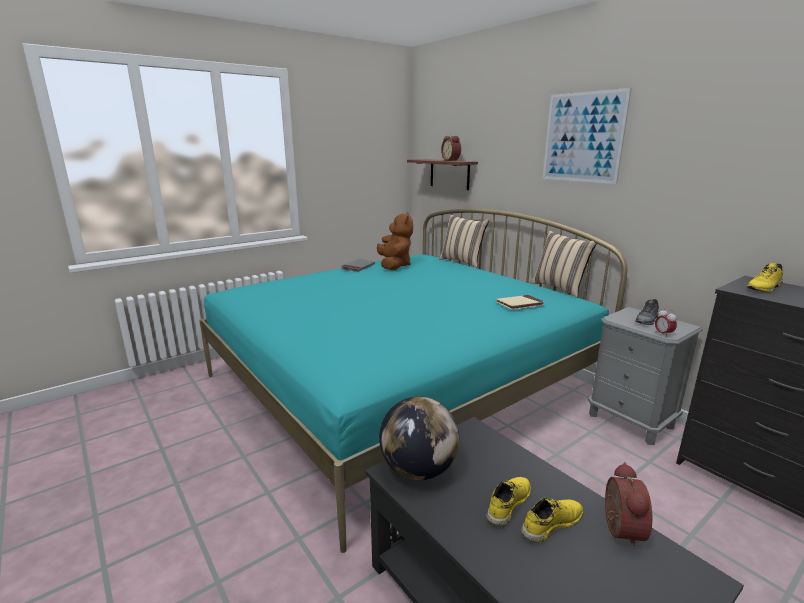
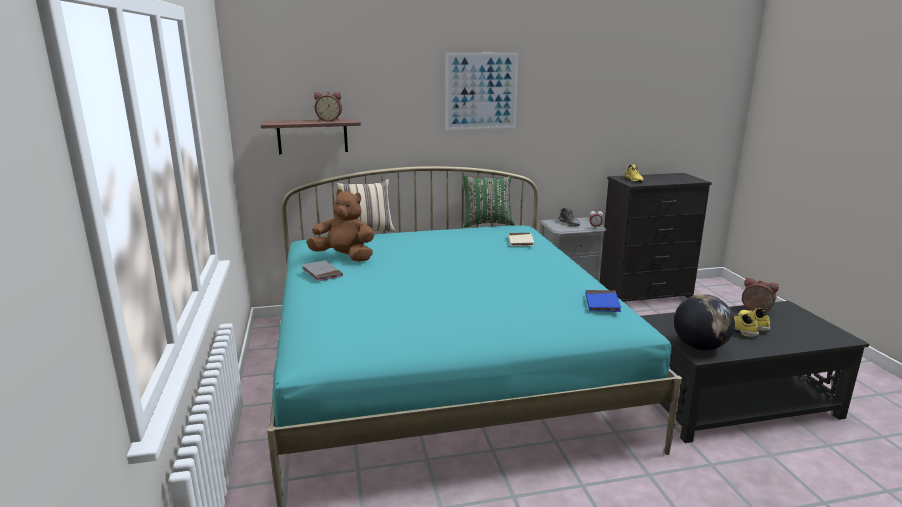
camera: 65 degrees left, 0 degrees up
(382, 358) = (602, 303): none -> blue book
(560, 288) = (487, 223): beige pillow -> green pillow

